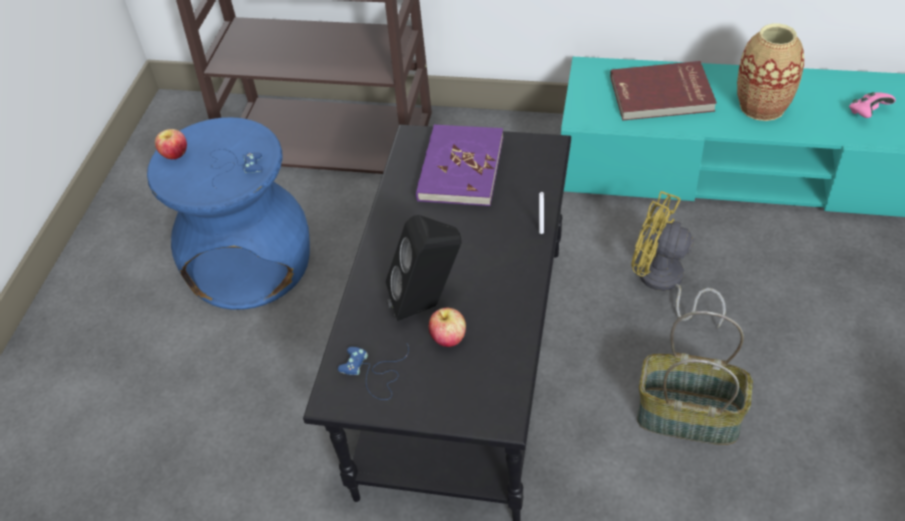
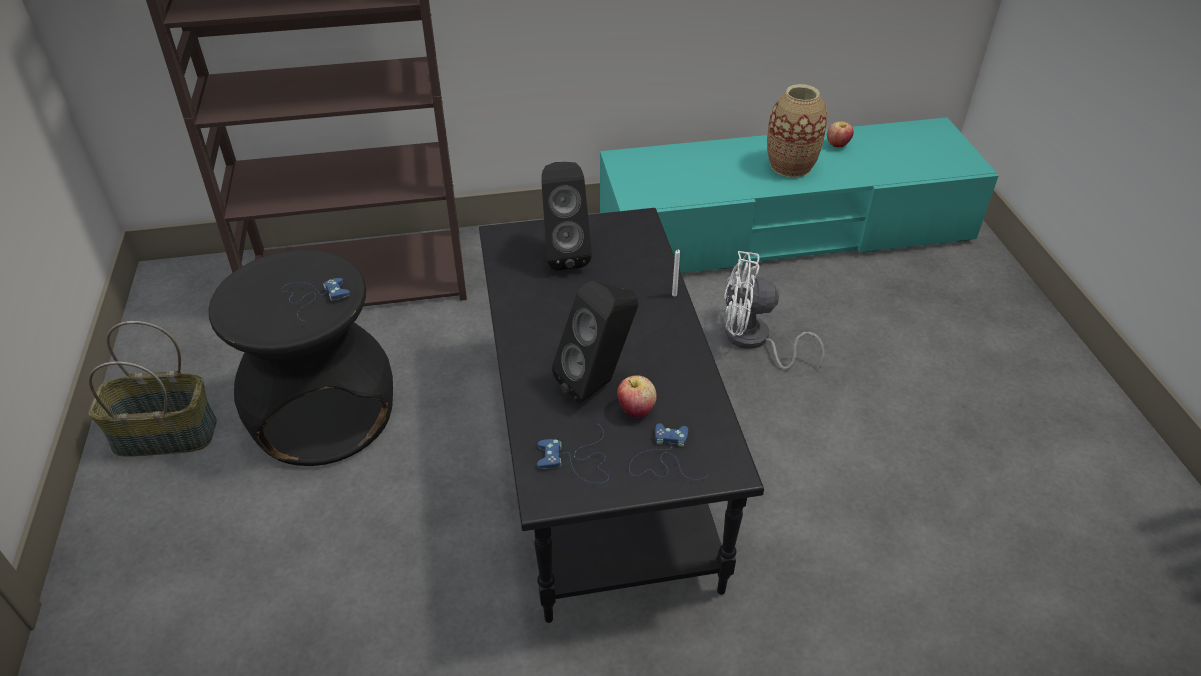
camera: 25 degrees left, 5 degrees down
(175, 155) = (238, 298): apple -> apple (837, 145)
(251, 263) = (324, 413): blue stool -> black stool
(449, 390) = (663, 457): none -> blue game controller
(460, 168) = (564, 254): purple book -> black speaker
(661, 95) = (699, 170): red book -> none
(665, 283) = (754, 341): yellow fan -> white fan
(687, 417) = (831, 453): basket -> basket (164, 436)
(867, 112) = (878, 157): pink game controller -> none

